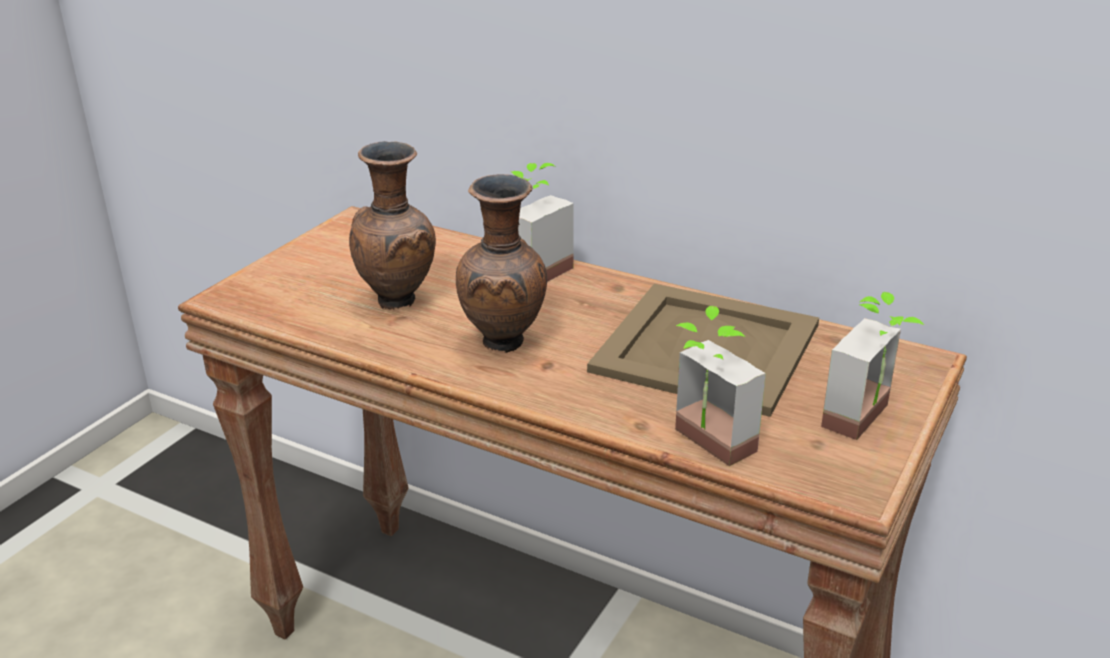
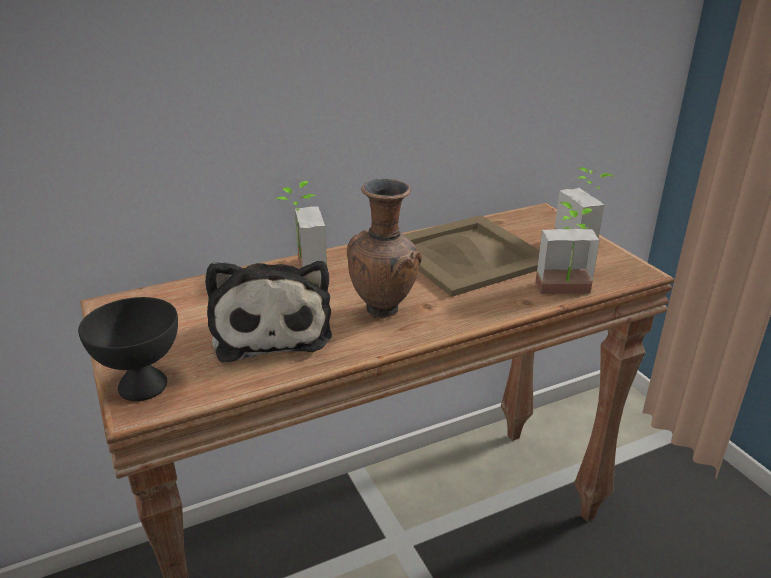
camera: 55 degrees left, 0 degrees up
(252, 286) = (141, 387): none -> black bowl
(399, 301) = (271, 329): brown vase -> plush toy

